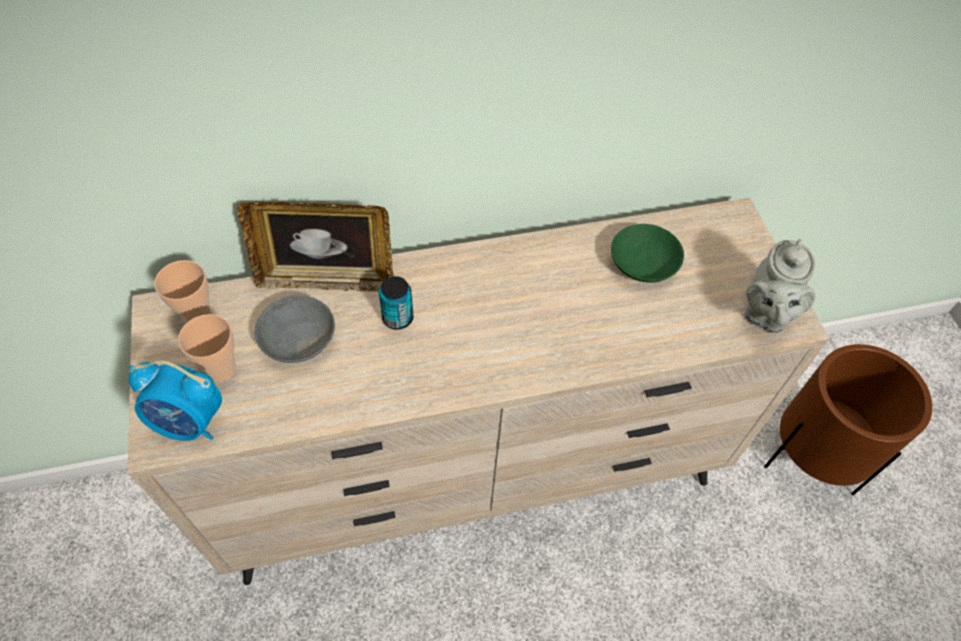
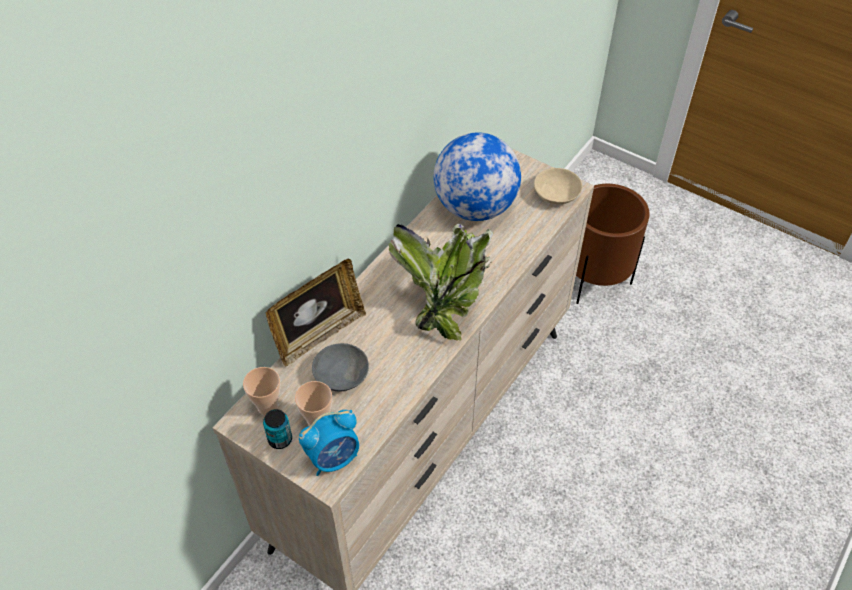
camera: 40 degrees left, 5 degrees down
(398, 318) = (382, 325): can -> can (280, 439)
(491, 342) = (444, 301): none -> potted plant
(643, 262) = (475, 208): green bowl -> globe
(765, 313) = (555, 193): grey teapot -> beige bowl

